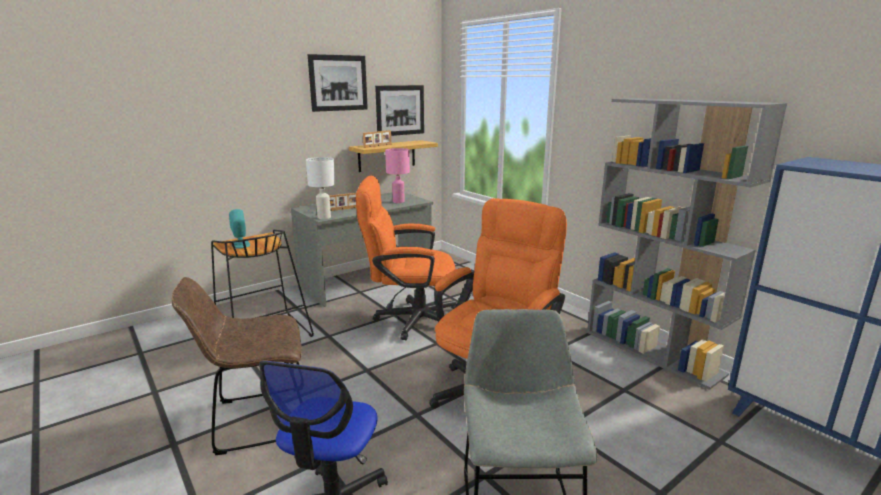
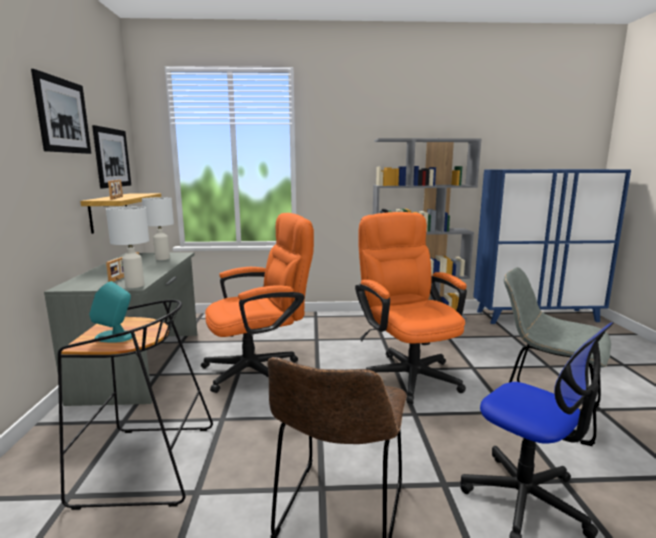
camera: 55 degrees left, 5 degrees down
(398, 201) = (162, 258): pink table lamp -> white table lamp
(410, 320) = (260, 369): orange office chair -> orange office chair turned 150 degrees counterclockwise

